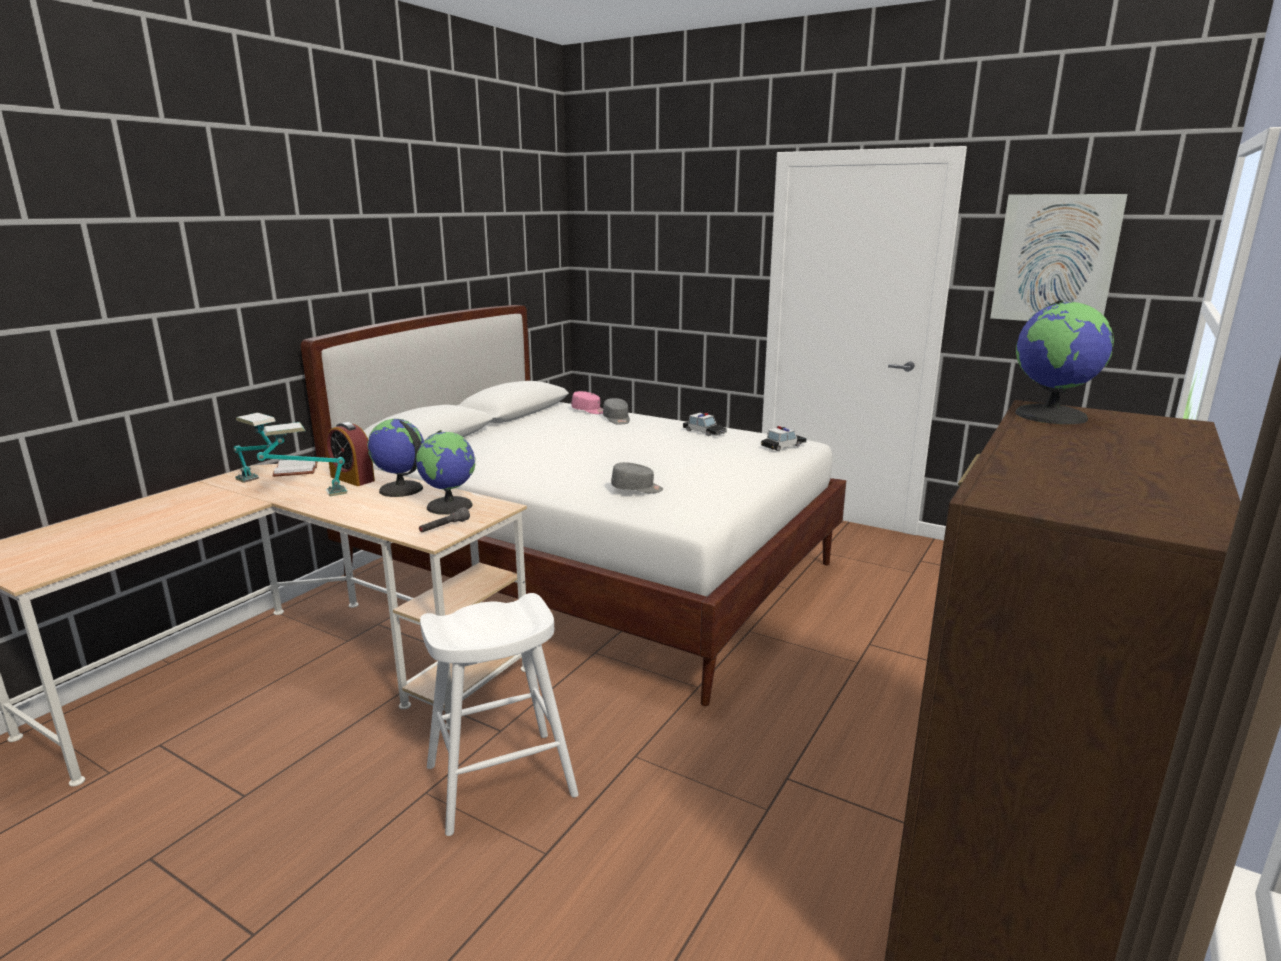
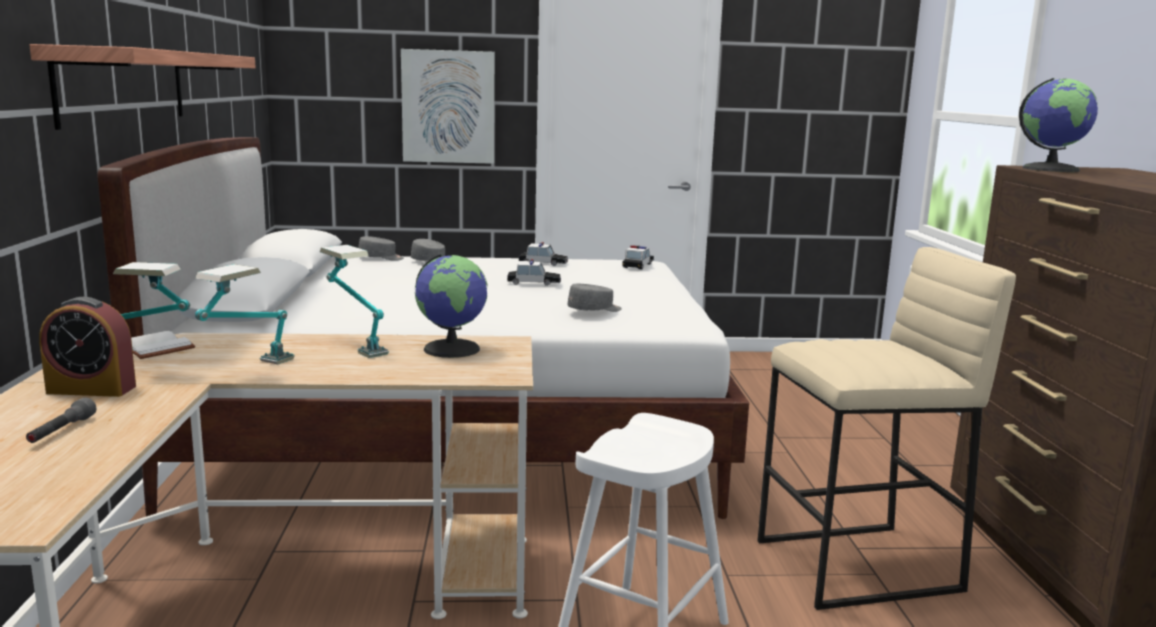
camera: 35 degrees left, 5 degrees down
(347, 279) = (124, 86): none -> shelf
(352, 479) = (263, 345): alarm clock -> alarm clock (91, 389)
(400, 489) = (354, 345): globe -> table lamp
(444, 527) = (493, 366): grey flashlight -> grey flashlight (61, 431)
(589, 410) = (381, 258): pink cap -> grey cap
(653, 451) = (534, 282): none -> toy car
(761, 795) = (858, 566): none -> beige stool
(1055, 259) = (802, 82): picture -> picture (448, 107)

